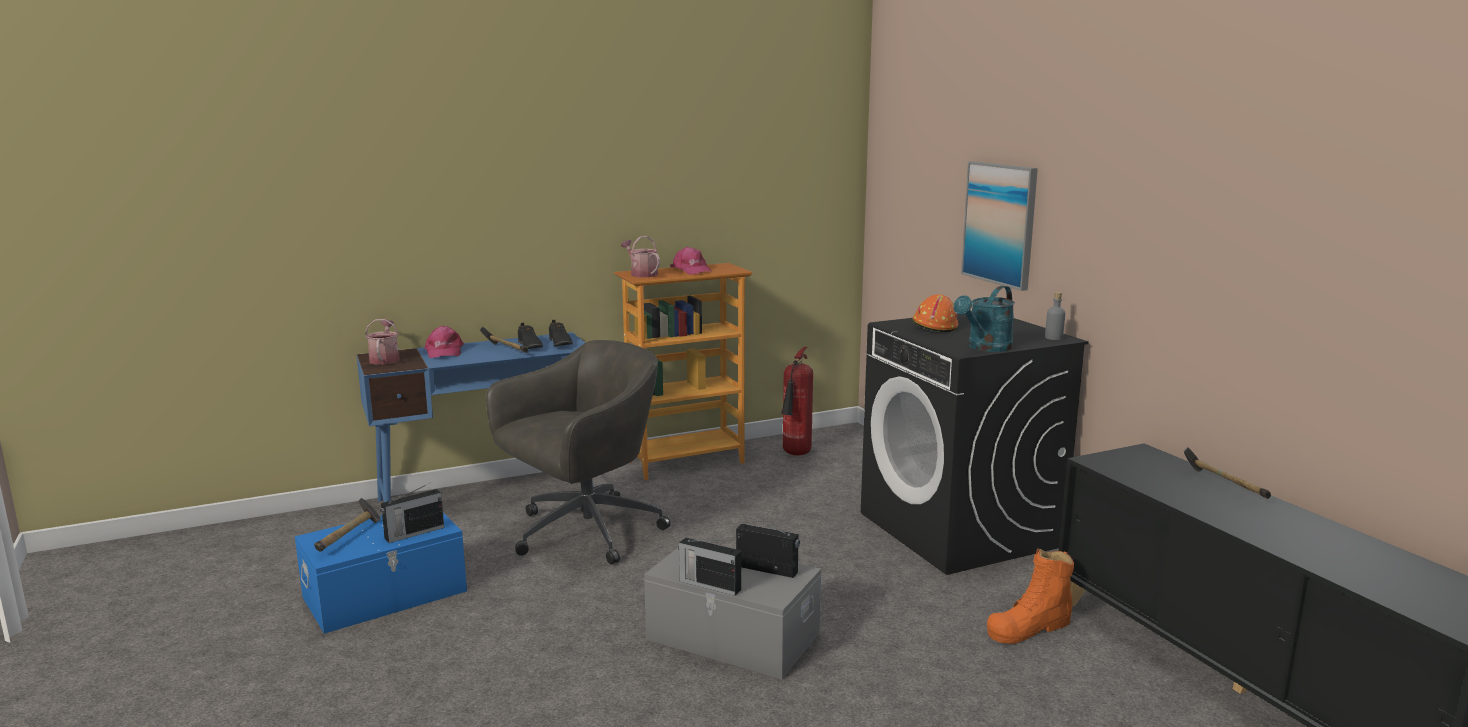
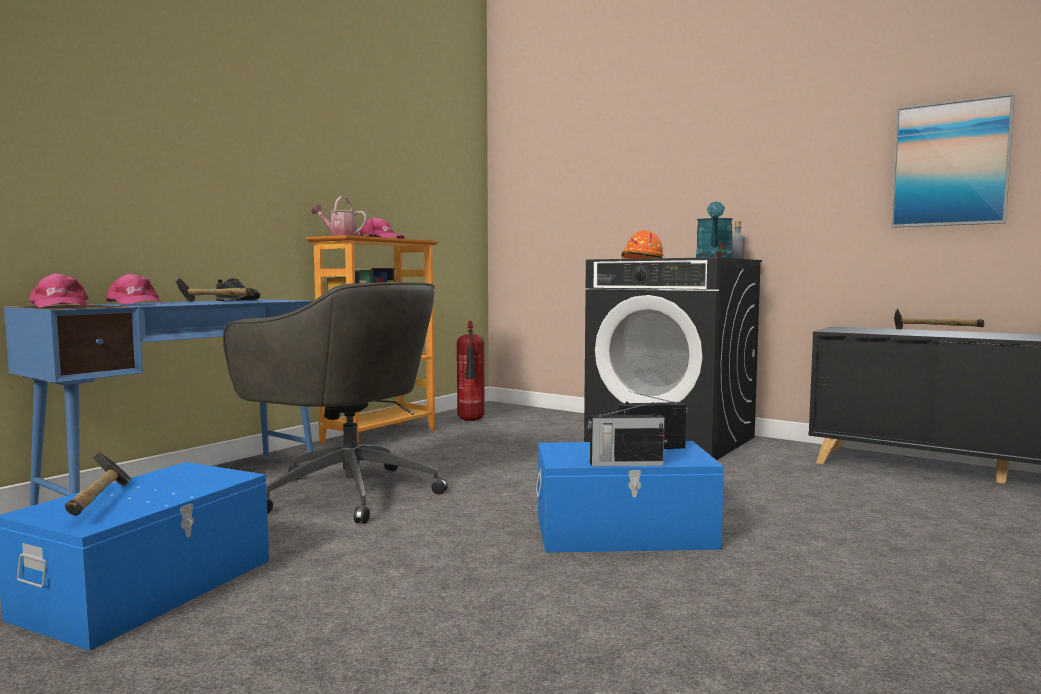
camera: 30 degrees left, 10 degrees down
(385, 359) = (59, 306): watering can -> pink cap
(413, 533) = (199, 485): radio -> none
(559, 343) = (268, 300): black shoe -> none
(583, 533) = (346, 492): grey office chair -> grey office chair turned 105 degrees clockwise
(732, 637) = (624, 532): grey storage box -> blue storage box
(1000, 224) = (651, 189): picture -> picture (950, 164)
(1029, 628) = (824, 479): orange boot -> none

